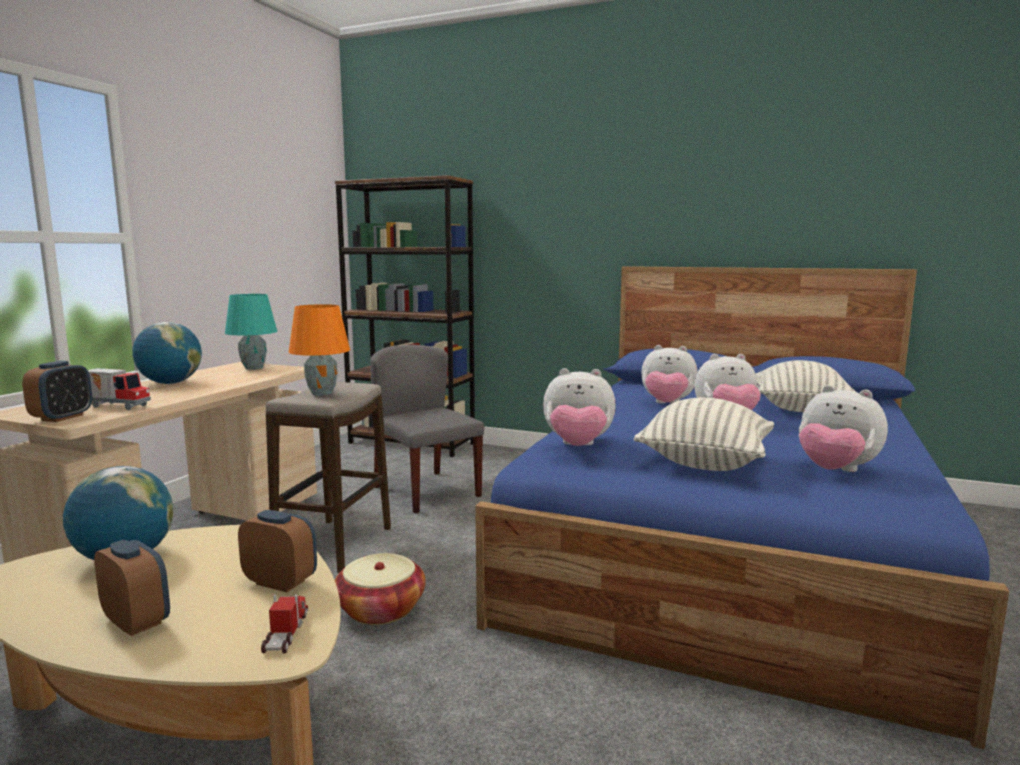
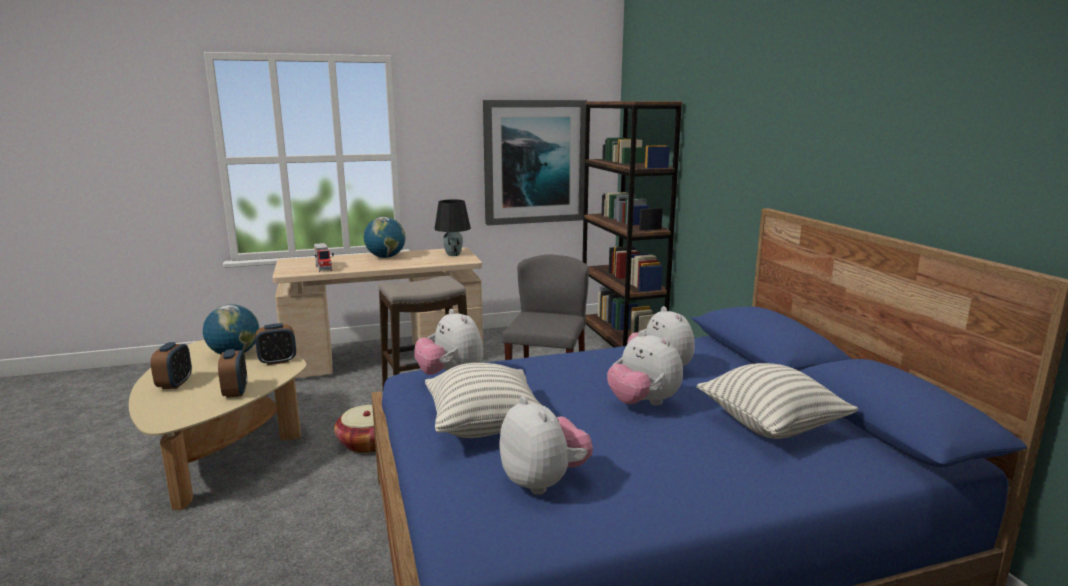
camera: 50 degrees right, 5 degrees up
(62, 417) = (290, 269): alarm clock -> alarm clock (277, 361)
(254, 368) = (453, 255): turquoise table lamp -> black table lamp
(281, 251) = (534, 162): none -> picture
(286, 633) = (183, 414): toy truck -> none
(322, 393) = (418, 285): orange table lamp -> none
(835, 471) = (544, 482): plush toy -> plush toy turned 150 degrees clockwise

